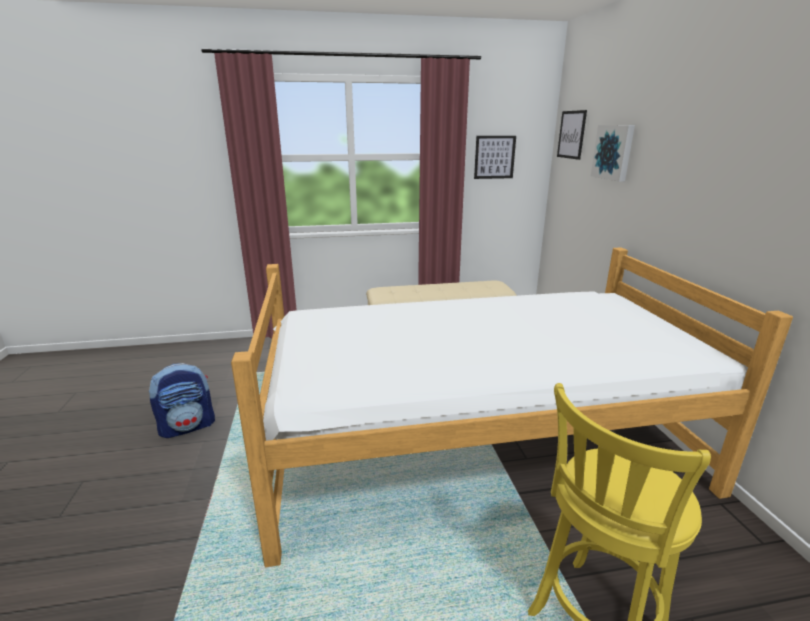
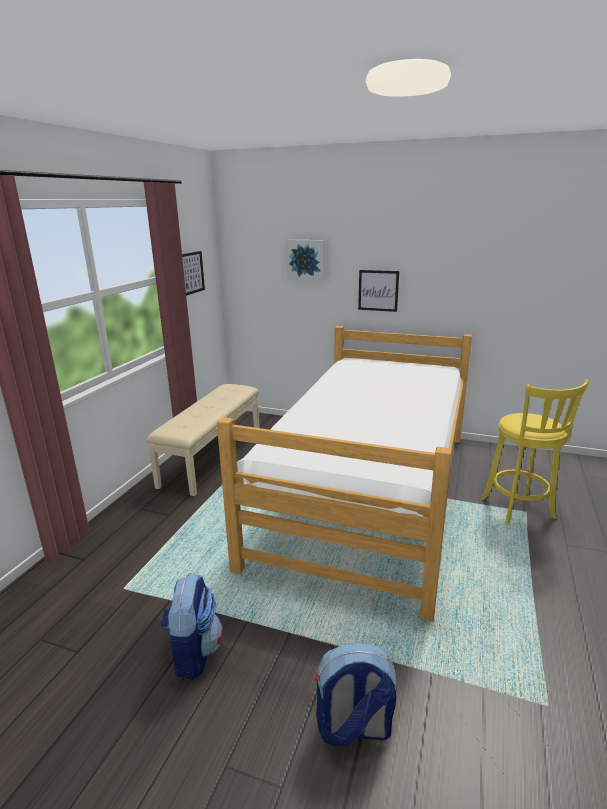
camera: 60 degrees left, 0 degrees up
(112, 542) = (353, 728): none -> backpack
(571, 134) = (246, 247): picture -> picture (378, 290)

